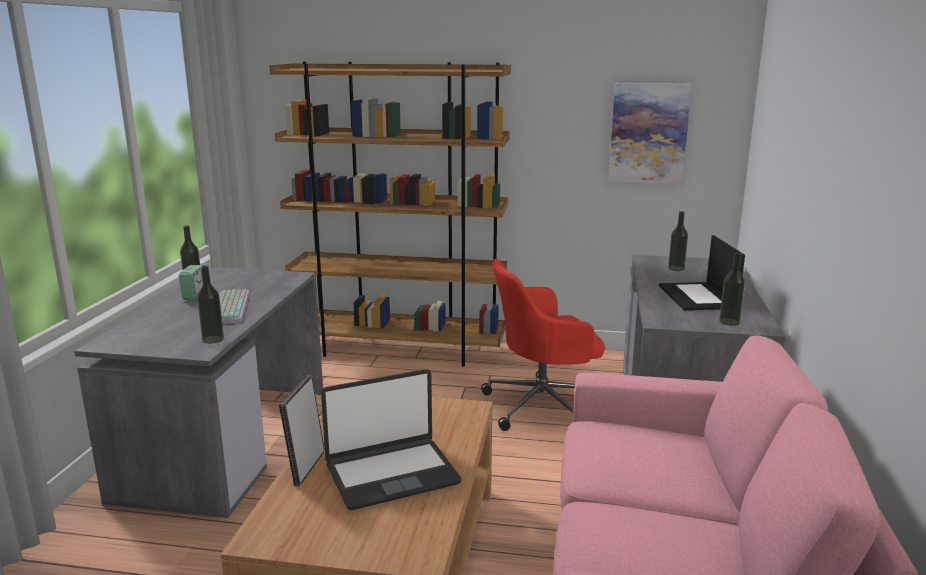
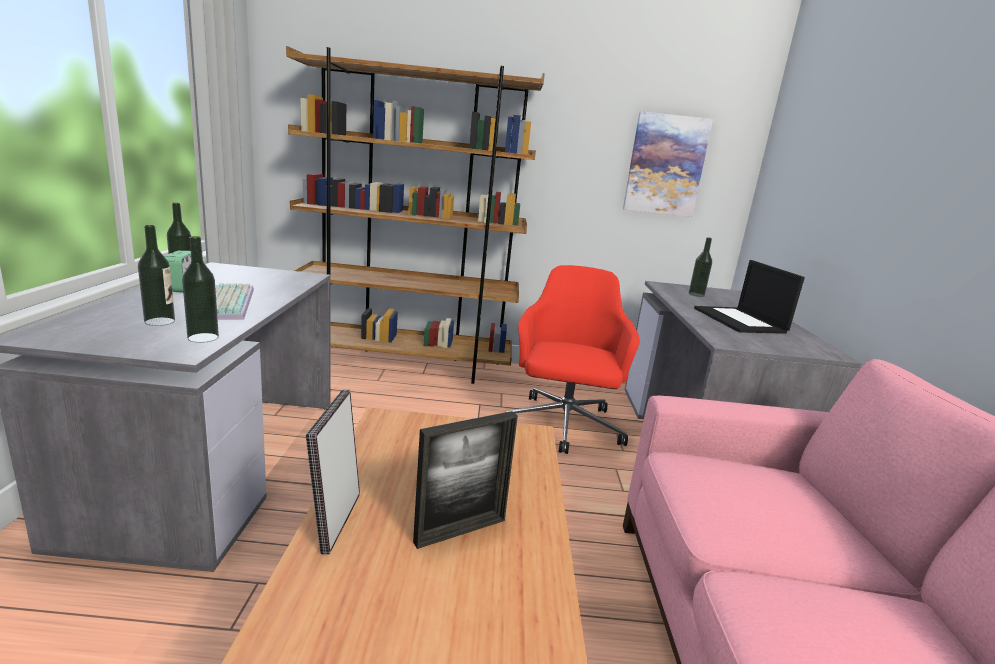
camera: 10 degrees left, 0 degrees up
(391, 474) = (460, 531): laptop -> picture frame
(543, 406) = (563, 426): red office chair -> red office chair turned 120 degrees clockwise
(729, 322) = (793, 346): bottle -> bottle (159, 321)

